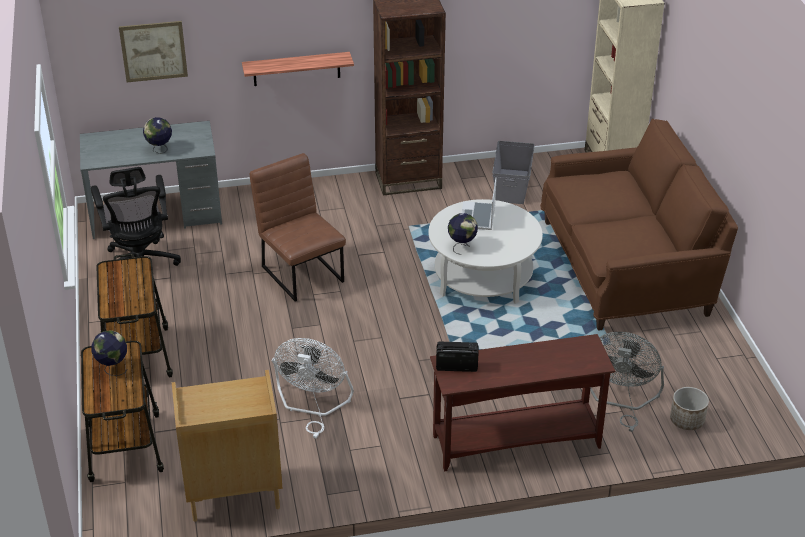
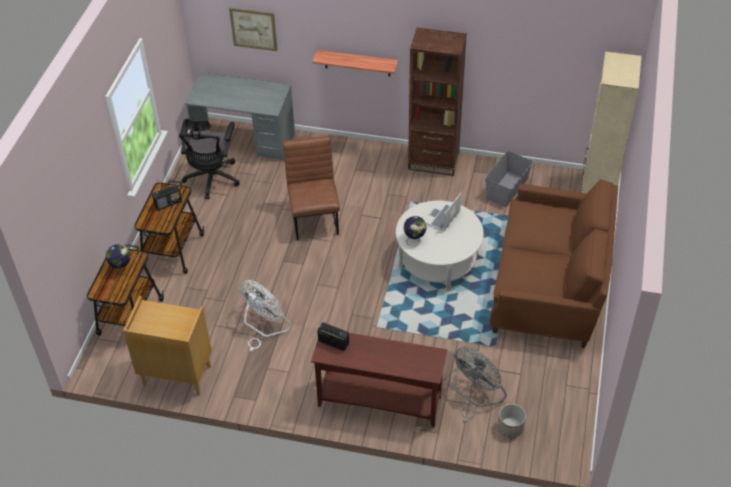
camera: 25 degrees right, 10 degrees up
(130, 280) = (168, 203): none -> radio
(159, 150) = (244, 101): globe -> none

